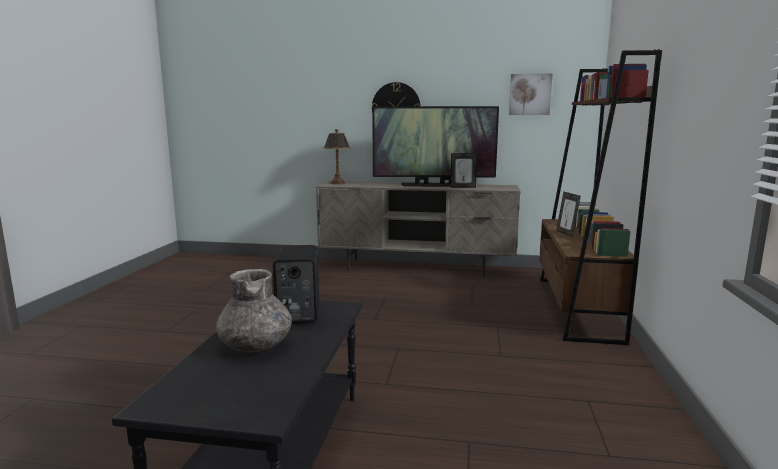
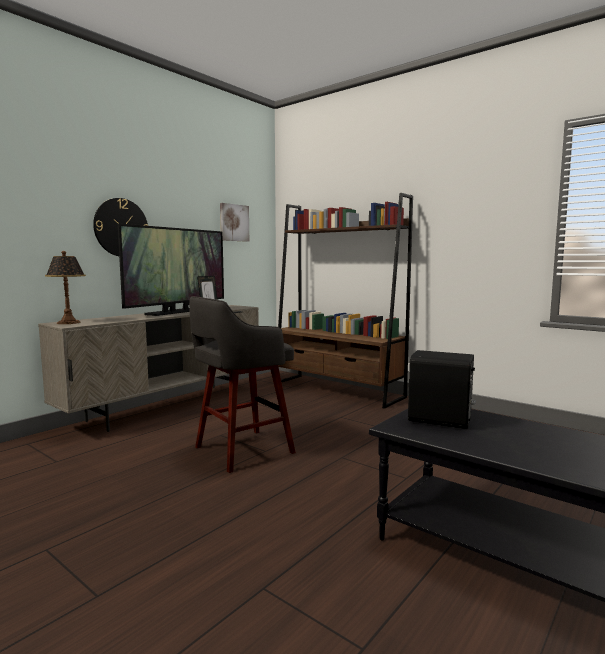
camera: 60 degrees left, 5 degrees down
(256, 345) = (521, 443): grey vase -> none
(364, 312) = (241, 451): none -> grey stool
(566, 233) = (326, 333): picture frame -> none

